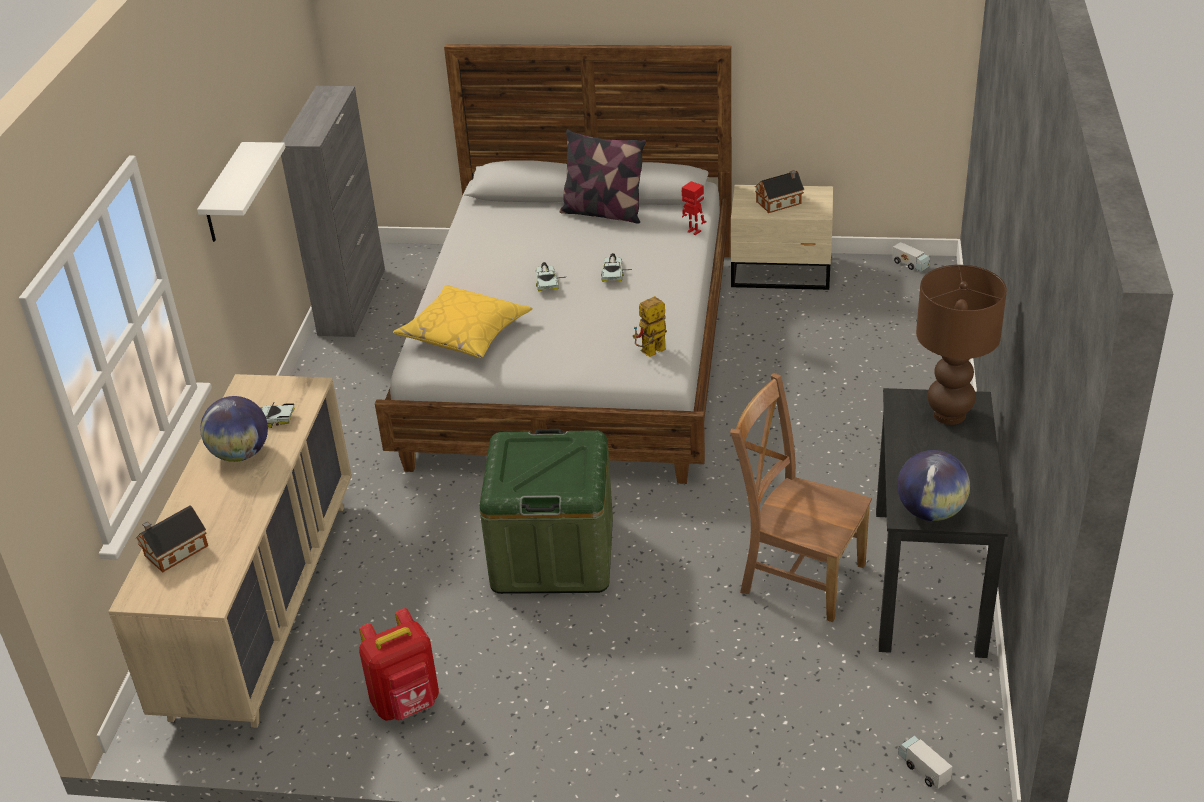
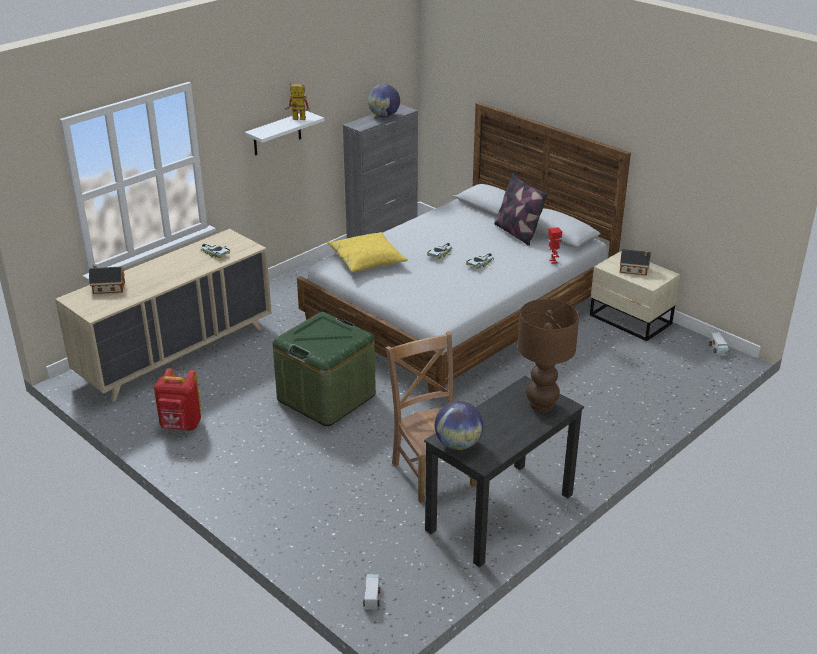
camera: 35 degrees right, 5 degrees down
(240, 454) = (185, 262): globe -> globe (384, 116)
(650, 353) = (444, 309): toy robot -> toy robot (295, 119)

